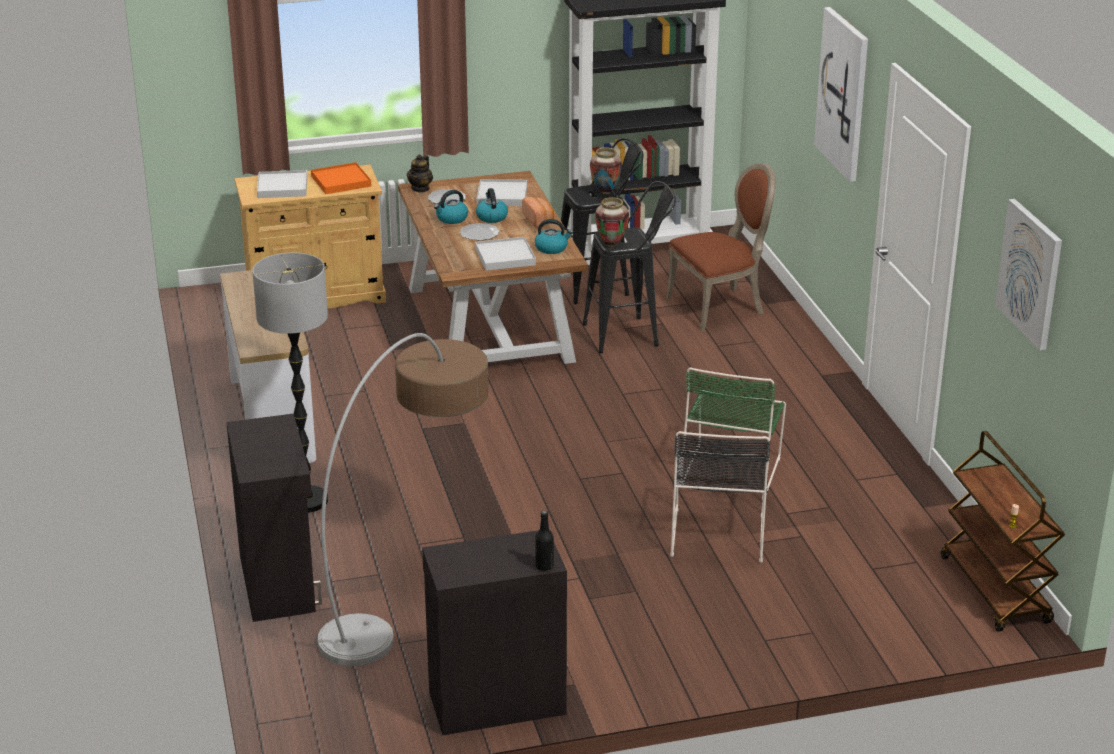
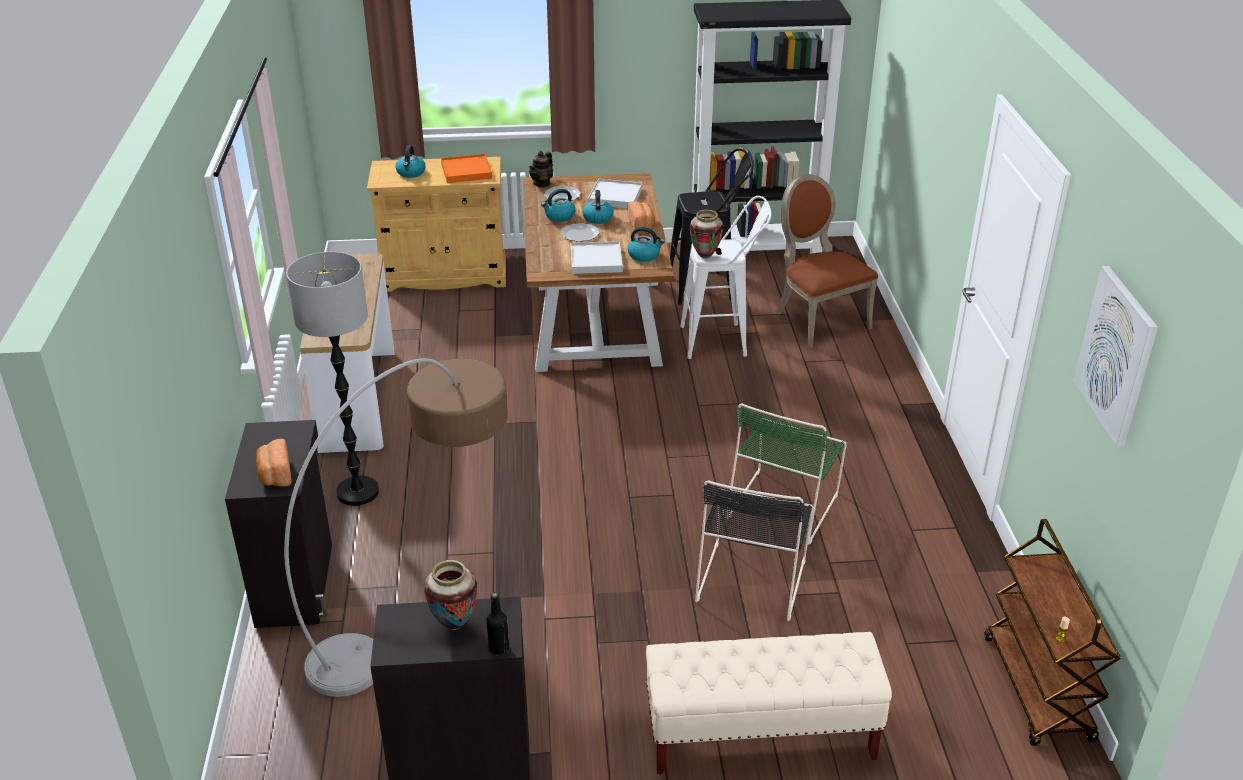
camera: 10 degrees right, 5 degrees up
(277, 460) = (275, 474): none -> bread
(282, 187) = (411, 173): white tray -> kettle
(605, 192) = (716, 200): vase -> vase (454, 624)
(629, 334) = (722, 341): black stool -> white stool
(720, 307) = (817, 320): brown chair -> brown chair turned 105 degrees counterclockwise
(759, 651) = (760, 735): none -> beige bench
(844, 93) = (950, 122): picture -> none

